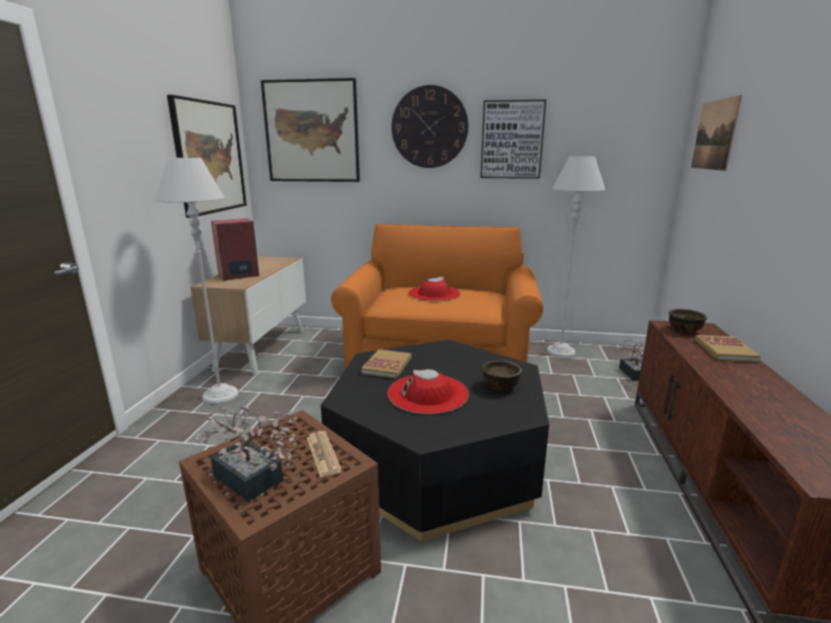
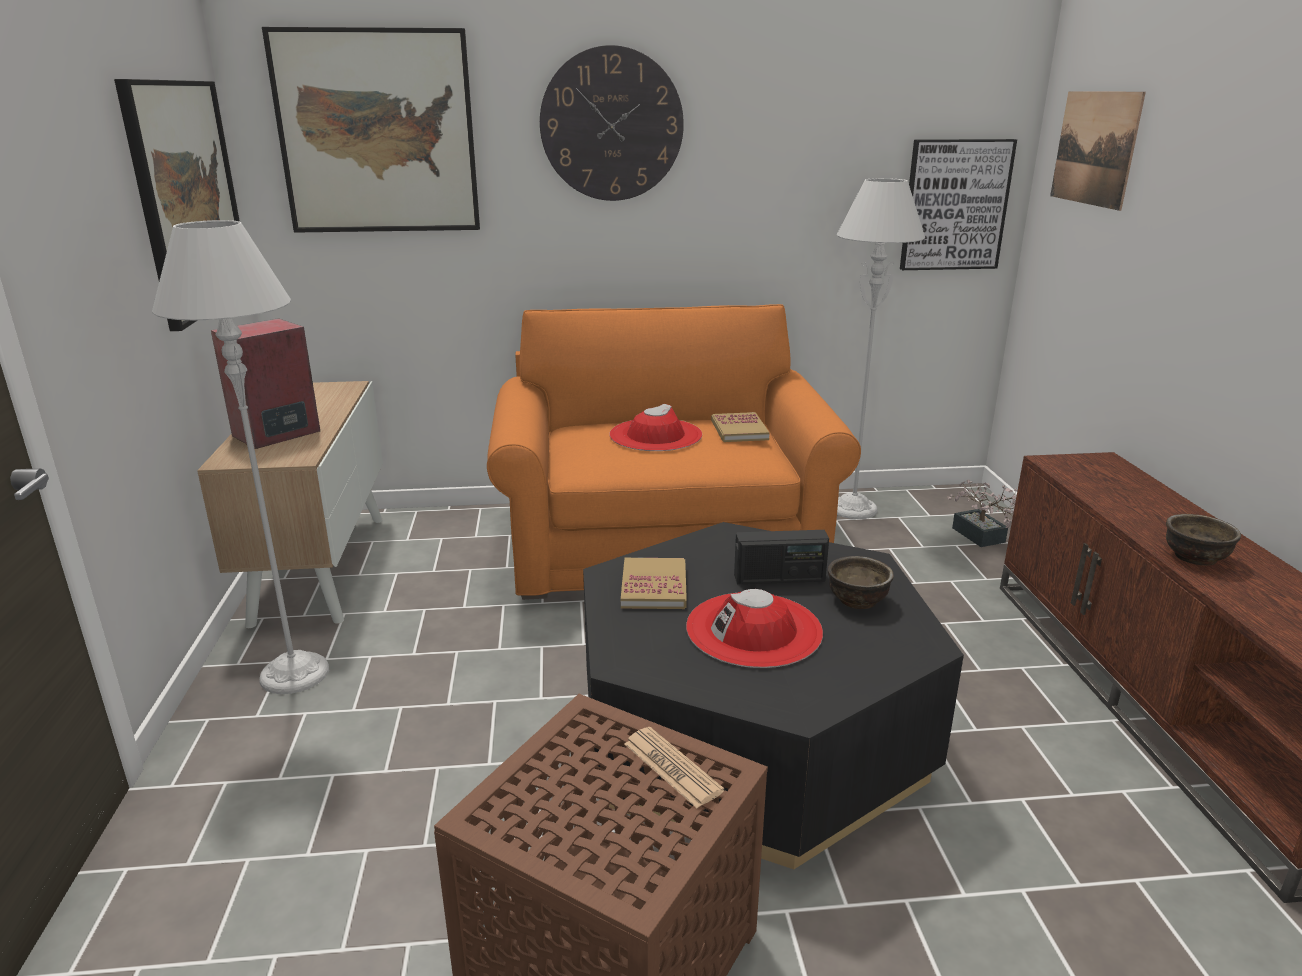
camera: 15 degrees left, 5 degrees up
(252, 481) = (592, 837): potted plant -> none
(461, 370) = (779, 578): none -> radio
(512, 140) = (760, 148): picture -> picture (955, 205)
(684, 330) = (1082, 469): brown bowl -> brown bowl (1195, 557)
(725, 351) = (1153, 500): book -> book (739, 430)

